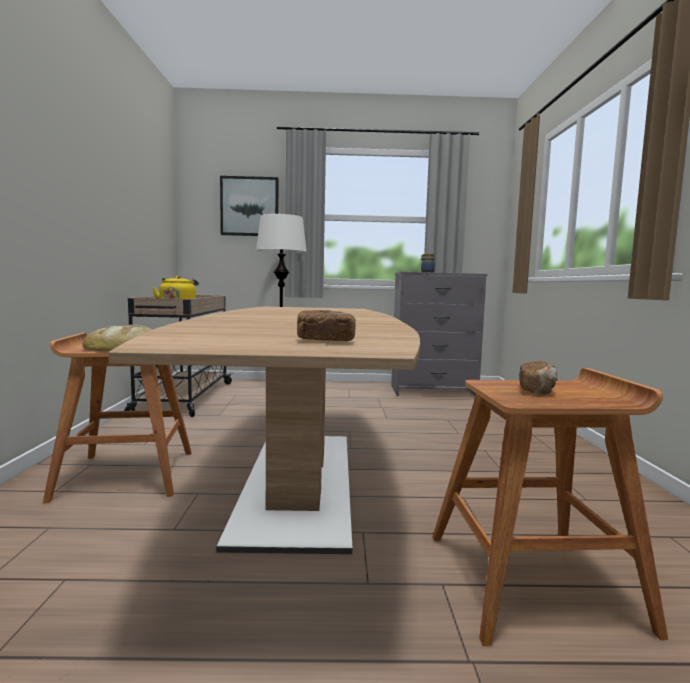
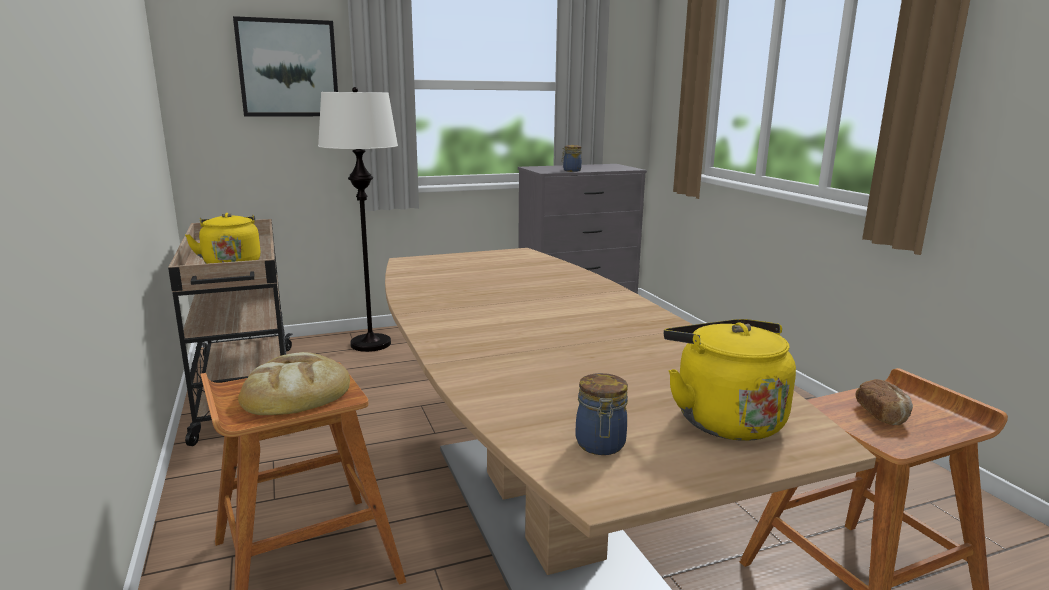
camera: 20 degrees left, 10 degrees up
(205, 339) = (600, 445): none -> jar
(325, 341) = (723, 418): bread -> yellow kettle

